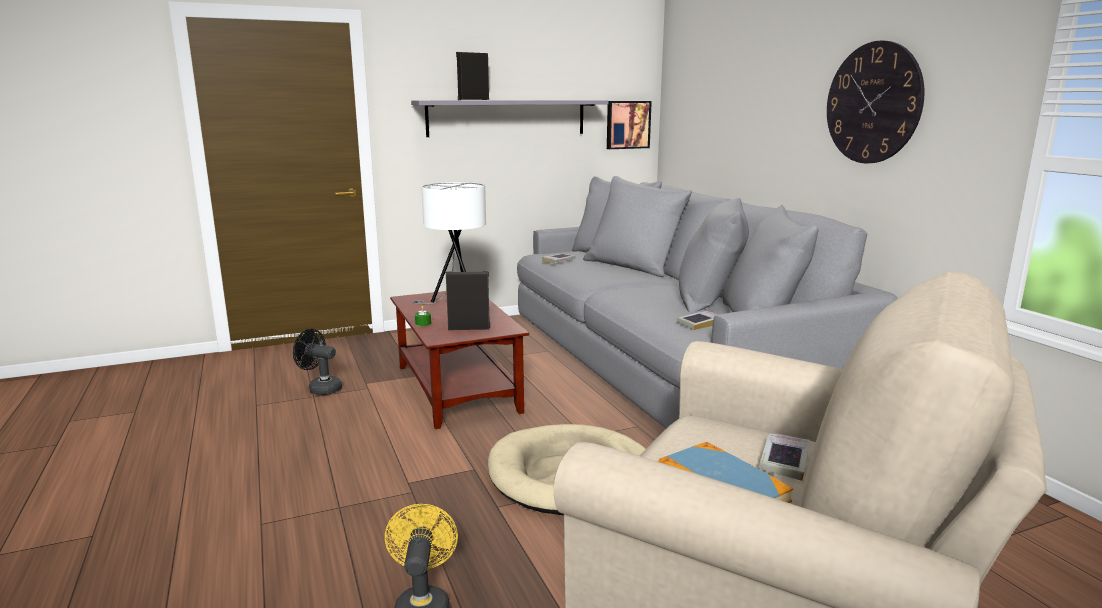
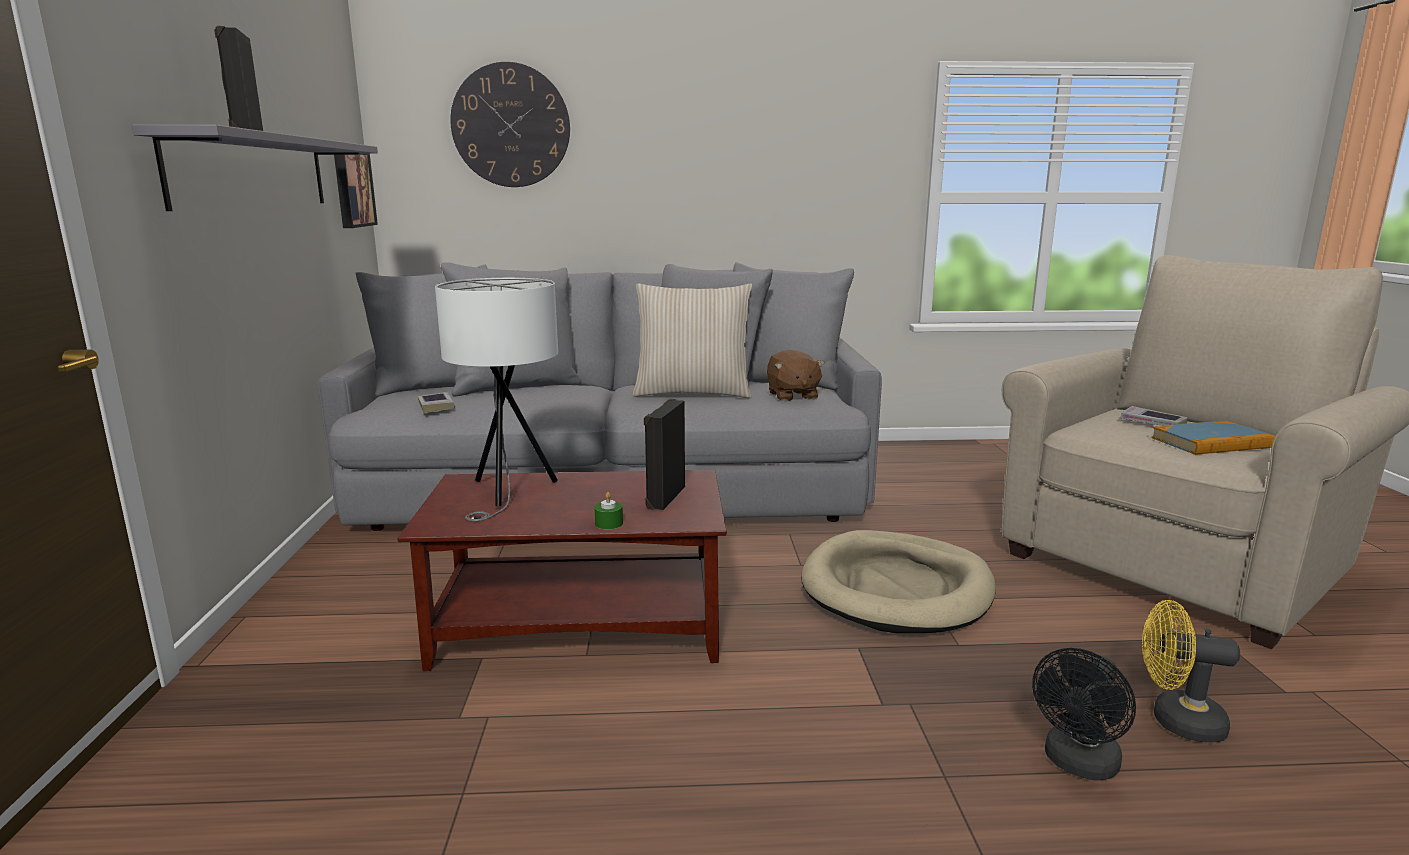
camera: 70 degrees left, 0 degrees up
(320, 388) = (426, 780): black fan -> black fan (1078, 764)
(665, 299) = (692, 393): none -> beige pillow
(699, 323) = (792, 396): book -> brown plush toy
(873, 103) = (771, 153): wall clock -> wall clock (511, 125)

